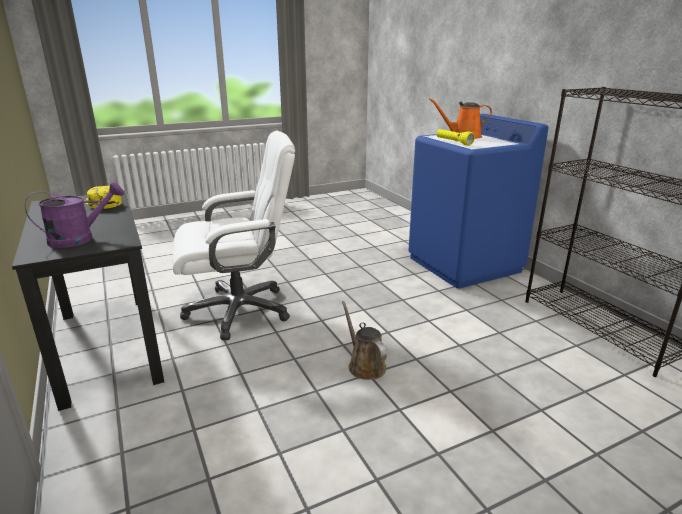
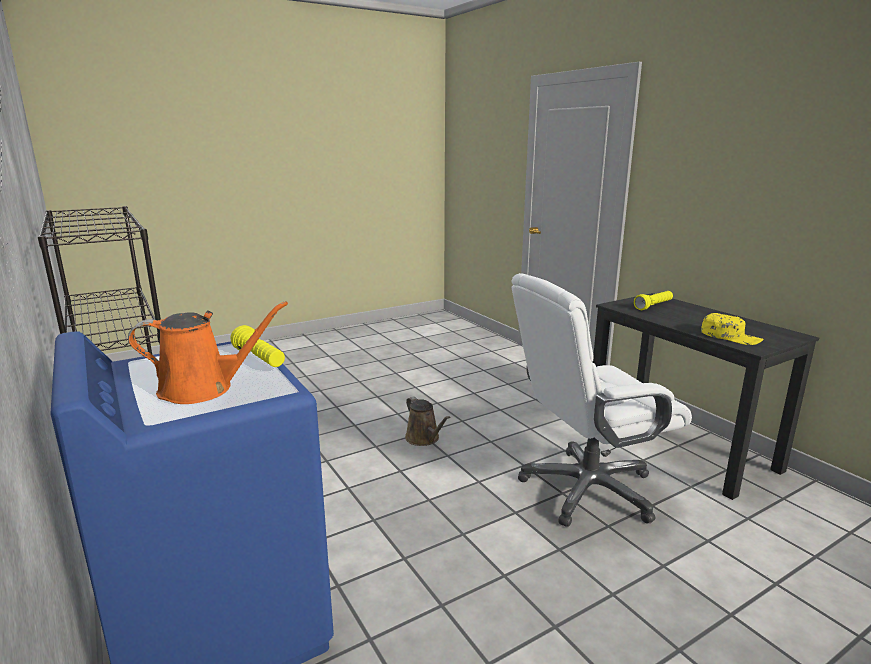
camera: 175 degrees right, 5 degrees down
(80, 238) = (653, 306): purple watering can -> yellow flashlight

